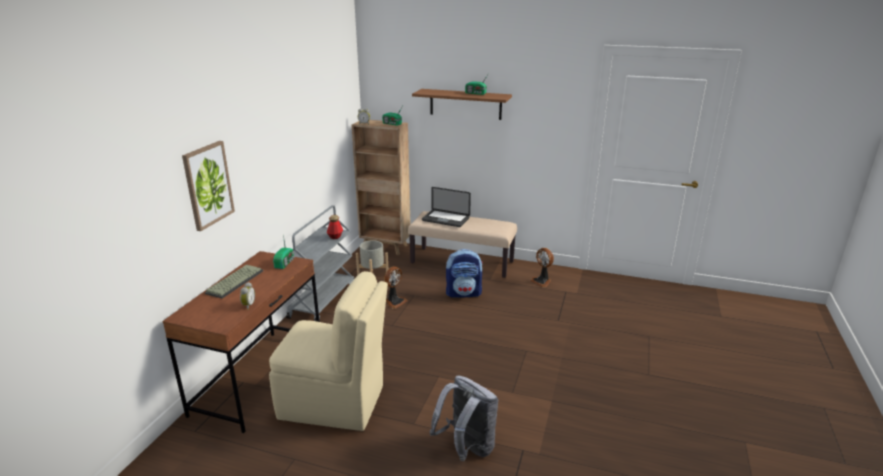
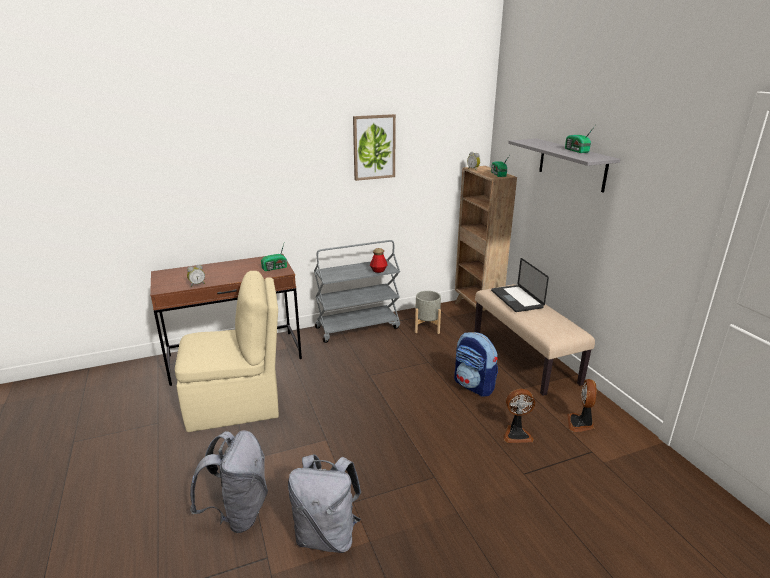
camera: 50 degrees right, 0 degrees up
(208, 185) = (226, 178): picture -> picture (374, 147)
(234, 281) = (226, 266): keyboard -> none
(334, 403) = (236, 404): beige chair -> beige chair turned 75 degrees counterclockwise
(394, 302) = (404, 358): fan -> fan (516, 434)
(465, 104) = (572, 164): brown shelf -> grey shelf
(530, 415) = (327, 535): none -> grey backpack

